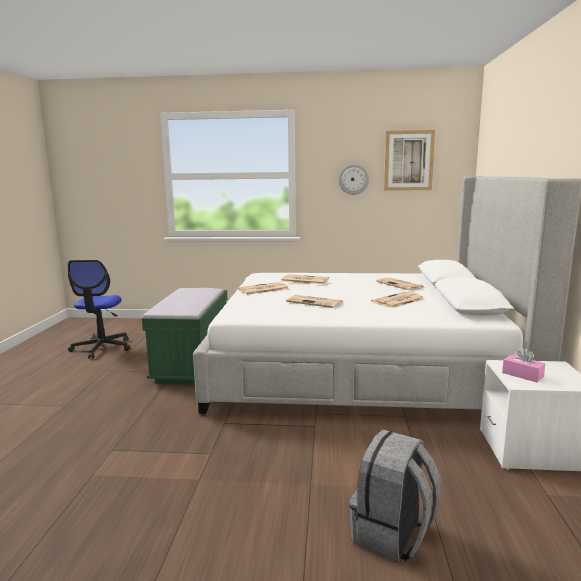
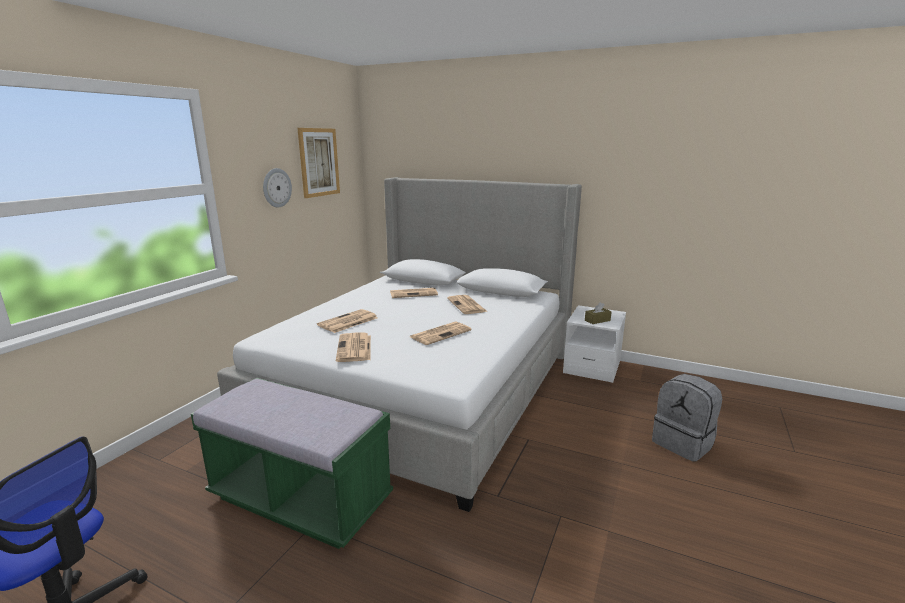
camera: 70 degrees left, 5 degrees up
(522, 375) = (597, 320): pink tissue box -> brown tissue box

